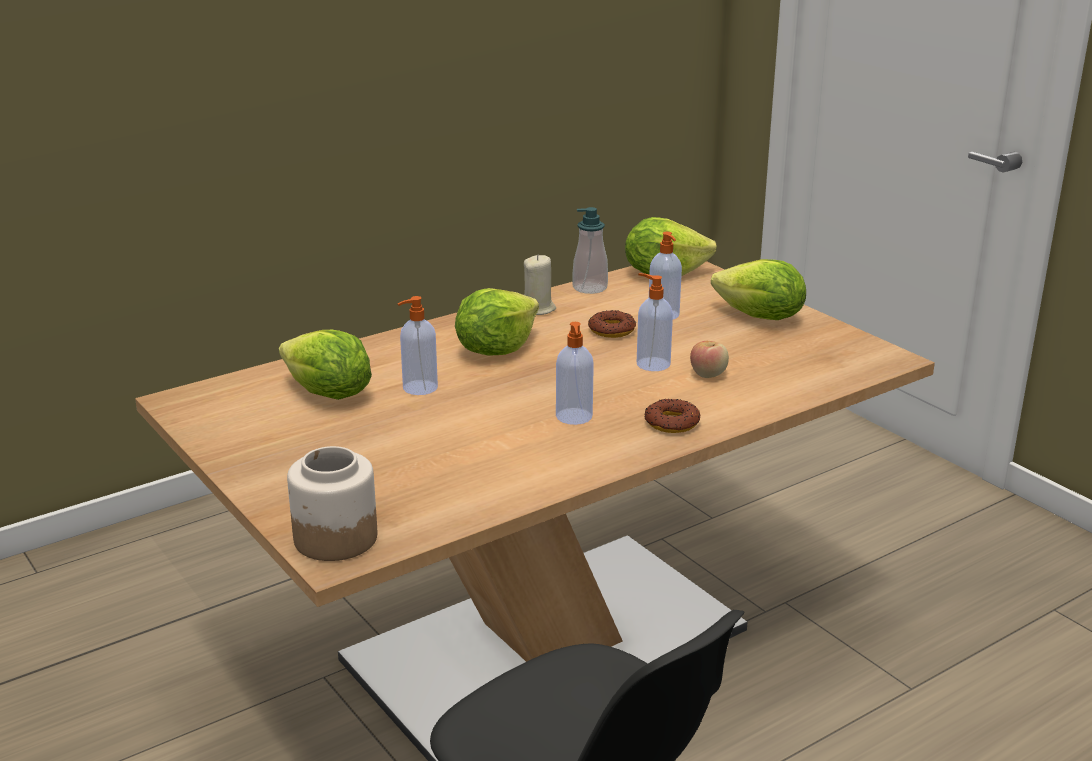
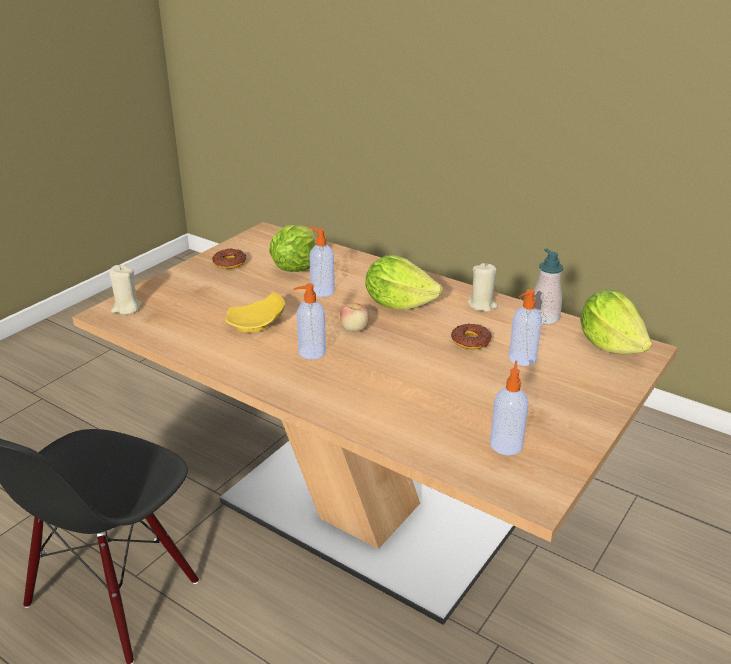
camera: 70 degrees right, 5 degrees up
(335, 538) = (126, 308): jar -> beige candle
(475, 441) = (257, 324): none -> yellow plate
(652, 364) = (421, 369): soap dispenser -> soap dispenser (506, 444)
(671, 423) = (324, 394): donut -> donut (230, 263)
(708, 374) = (421, 397): apple -> apple (354, 329)
(760, 317) = (562, 408): lettuce -> none

